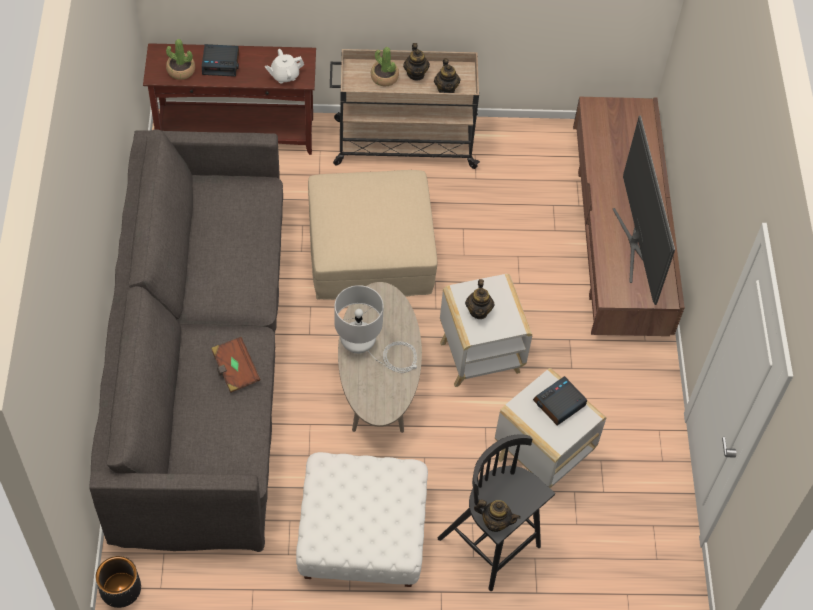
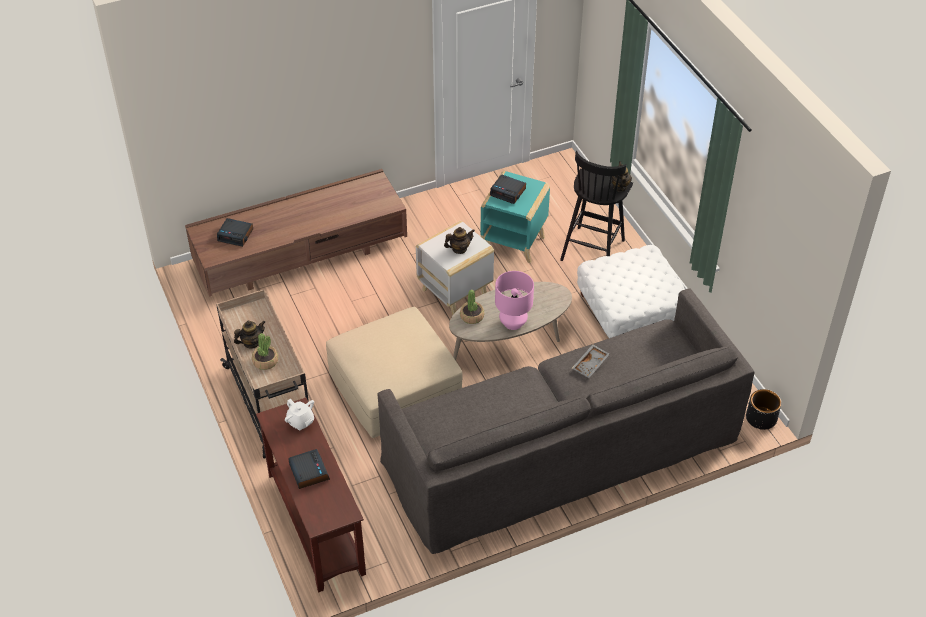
camera: 110 degrees left, 10 degrees down
(181, 70) = (332, 497): potted plant -> potted plant (472, 316)
(235, 370) = (591, 365): brown book -> grey tray
(374, 349) = (511, 313): white table lamp -> pink table lamp
(446, 89) = (259, 319): teapot -> none
(541, 458) = (515, 243): white side table -> turquoise side table
(621, 136) = (236, 235): none -> alarm clock
(636, 244) = (339, 203): television -> none

